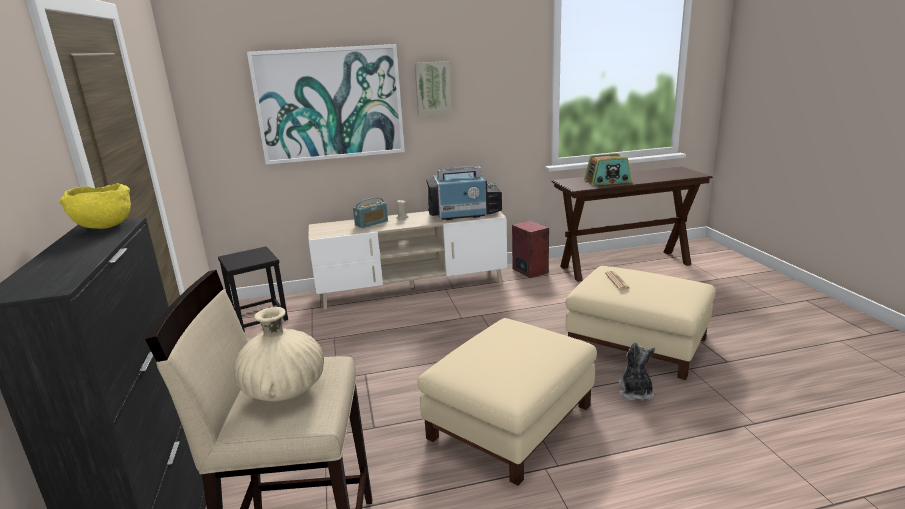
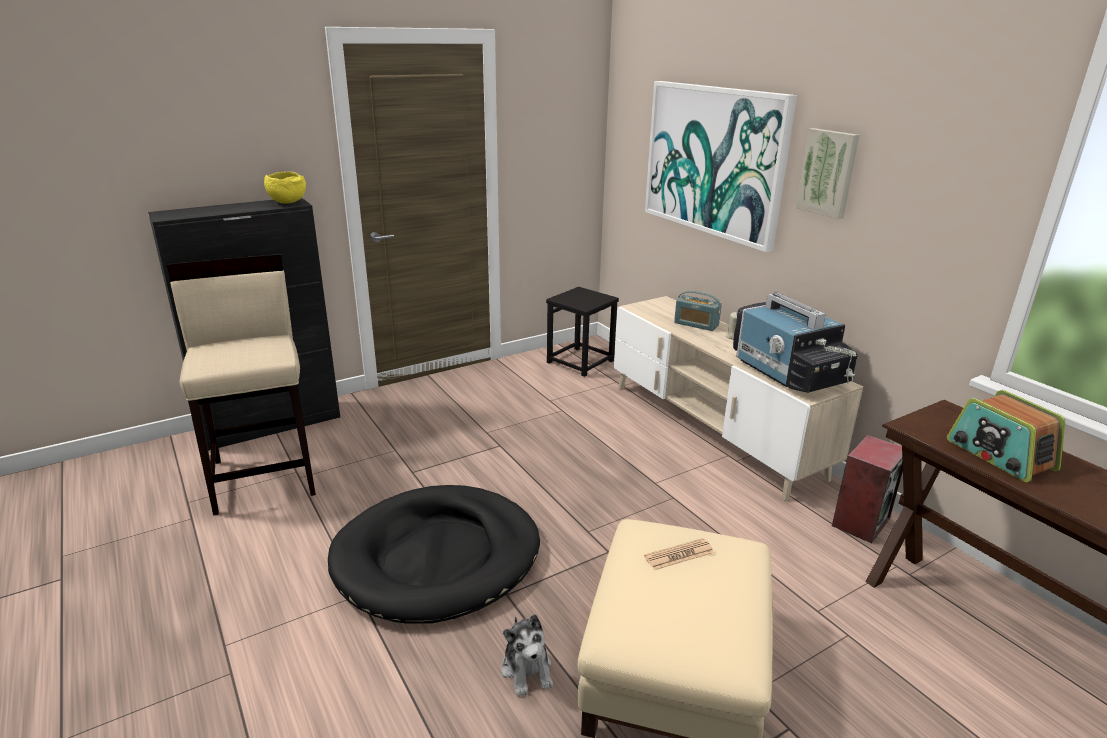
camera: 70 degrees right, 5 degrees up
(284, 391) = (236, 350): beige vase -> none
(510, 421) = (438, 557): beige ottoman -> black dog bed
(635, 392) = (527, 670): plush toy -> plush toy turned 90 degrees clockwise

